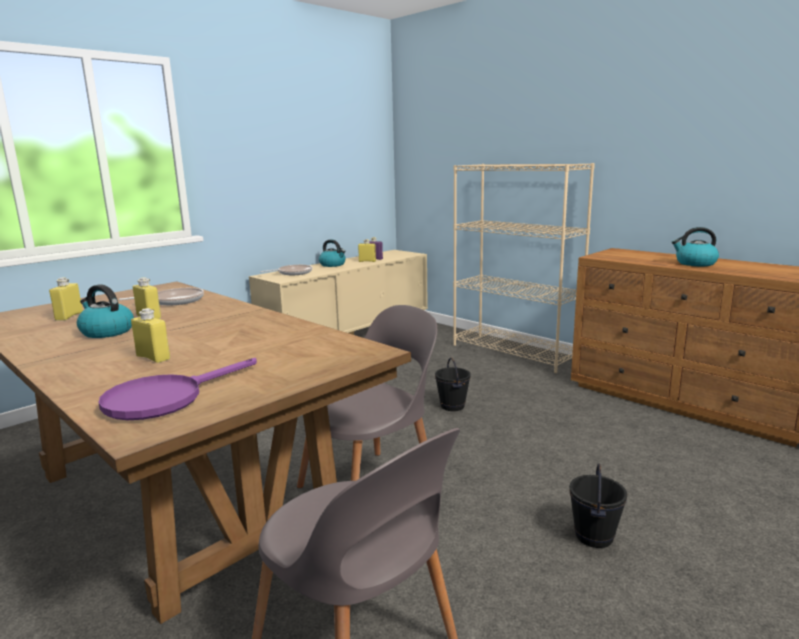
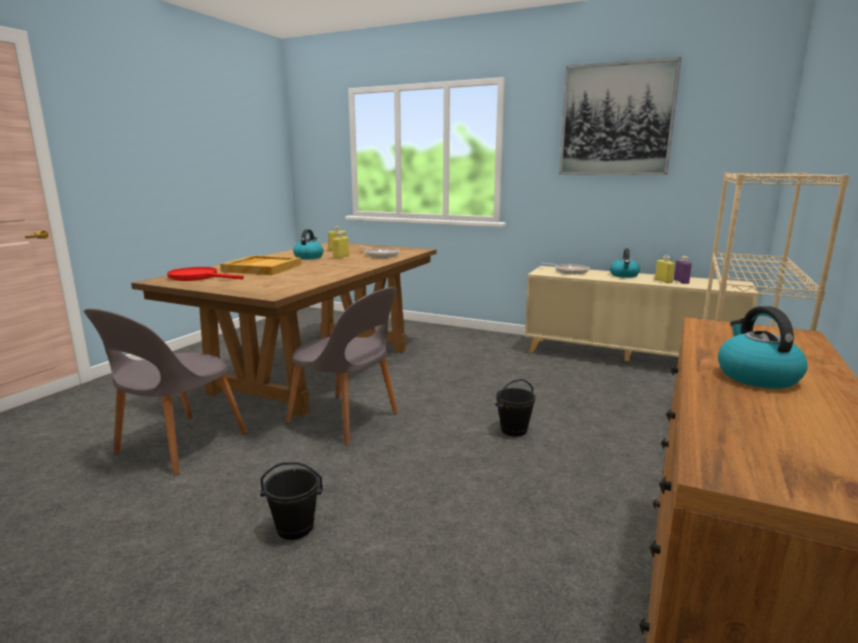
camera: 70 degrees right, 0 degrees up
(153, 357) = (262, 268): yellow bottle -> beige tray
(165, 398) = (199, 277): purple frying pan -> red frying pan
(289, 119) = (616, 120): none -> picture

